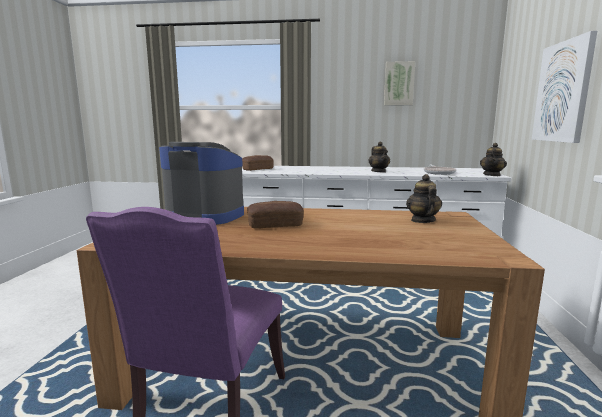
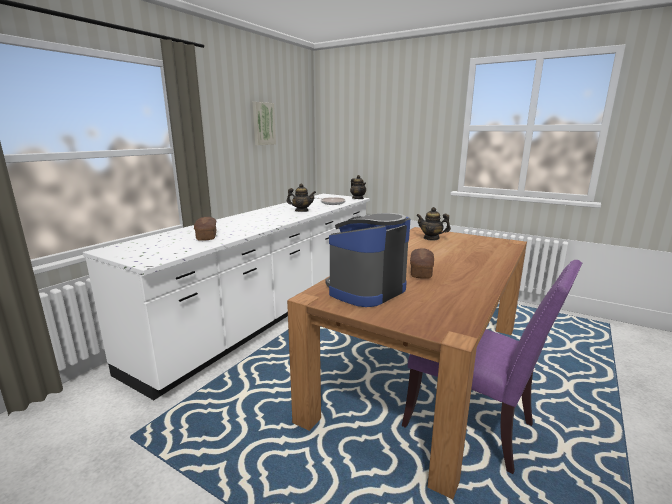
camera: 65 degrees left, 5 degrees up
(563, 92) = (404, 141): picture -> none

